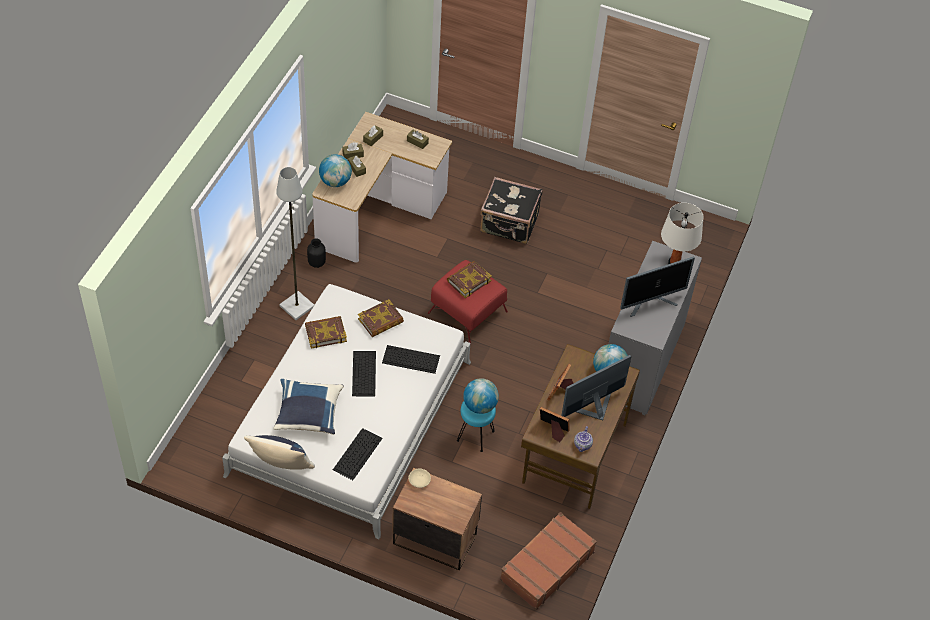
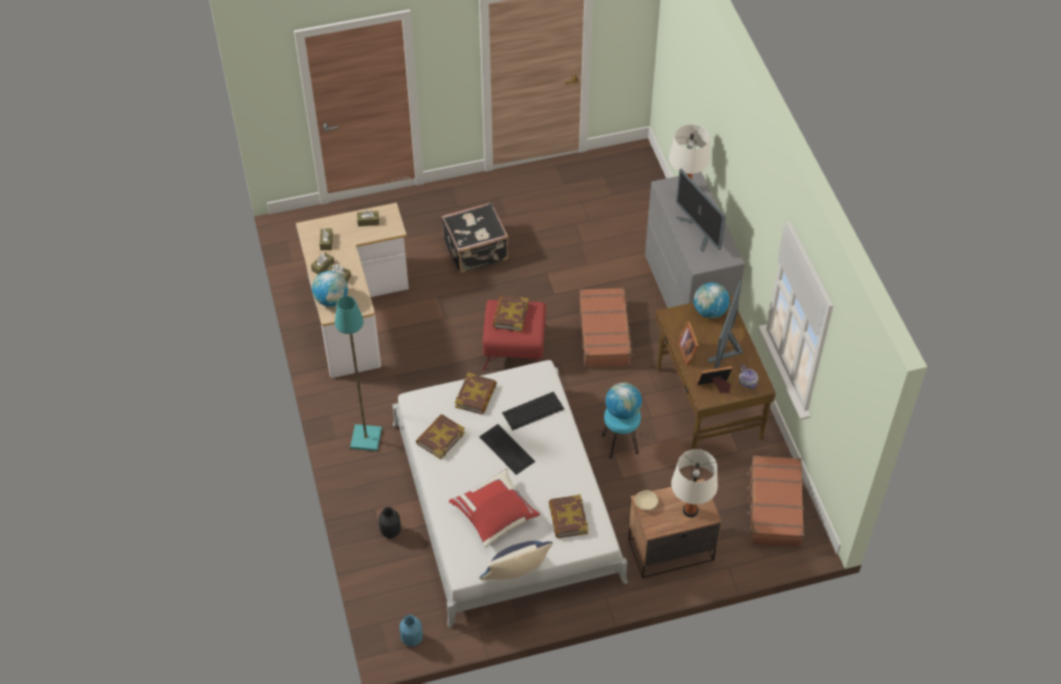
camera: 35 degrees left, 0 degrees up
(191, 466) = (412, 639): none -> blue vase
(297, 306) = (365, 438): grey floor lamp -> turquoise floor lamp
(308, 414) = (495, 515): blue pillow -> red pillow
(316, 262) = (345, 389): black vase -> black vase (390, 531)
(357, 453) = (568, 518): keyboard -> book
(446, 509) = (690, 510): none -> white table lamp
(546, 347) = (605, 334): none -> brown suitcase
(651, 302) = (699, 231): monitor -> monitor turned 120 degrees clockwise

